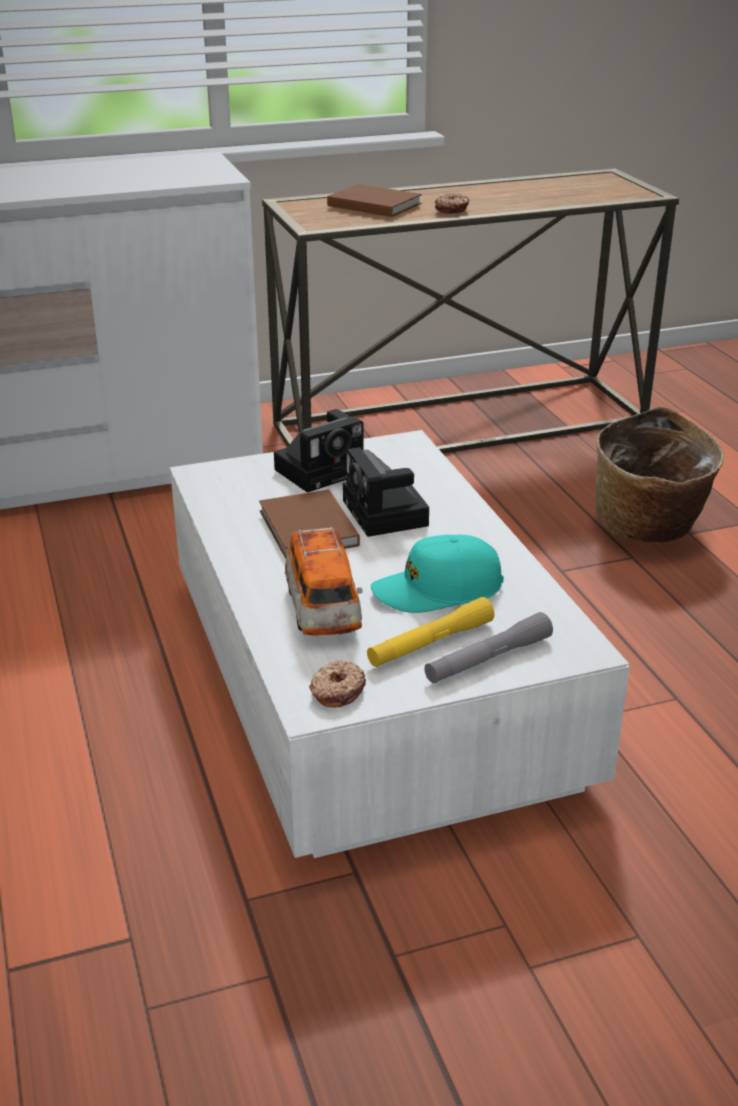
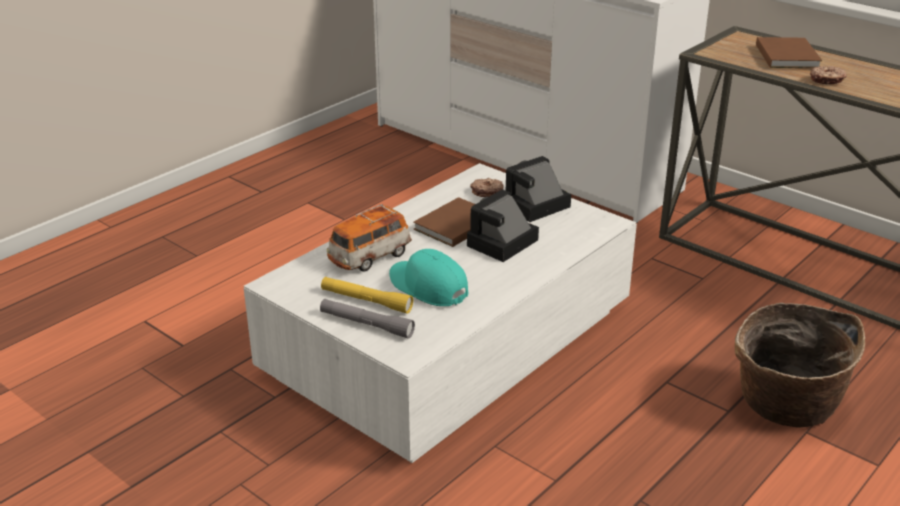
camera: 60 degrees right, 0 degrees up
(323, 469) = (534, 207): camera -> camera turned 120 degrees clockwise
(336, 691) = (294, 286): donut -> donut (487, 191)

